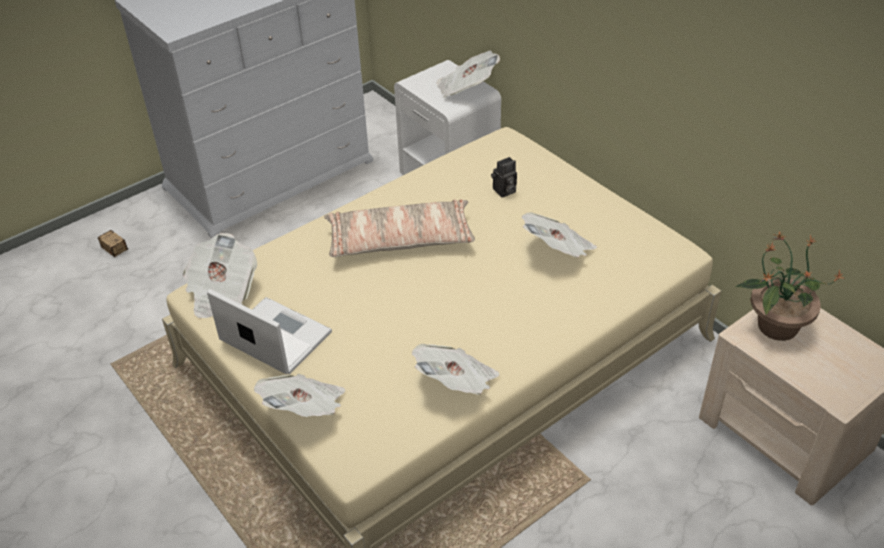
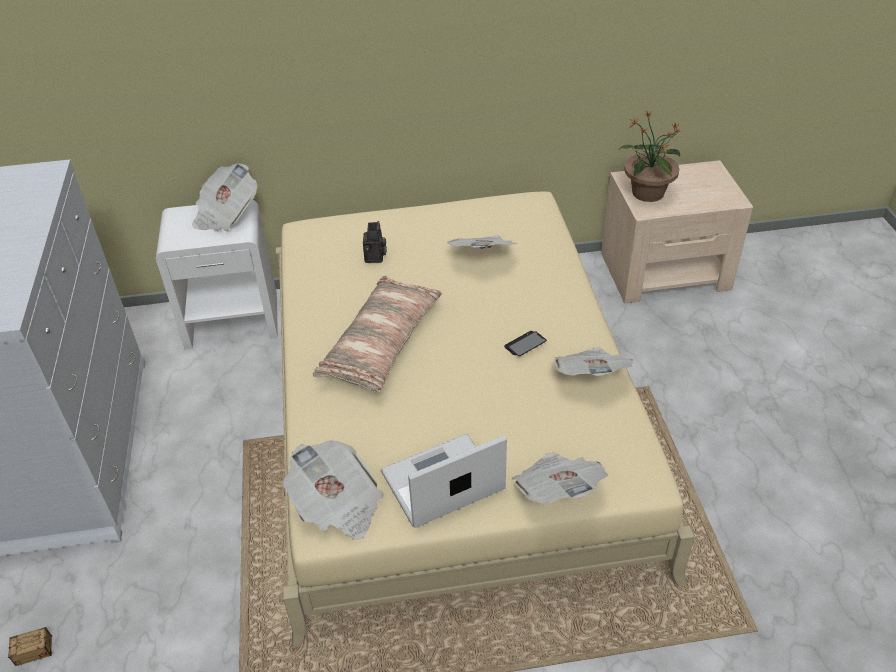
camera: 60 degrees left, 0 degrees up
(465, 324) = (525, 344): none -> phone

